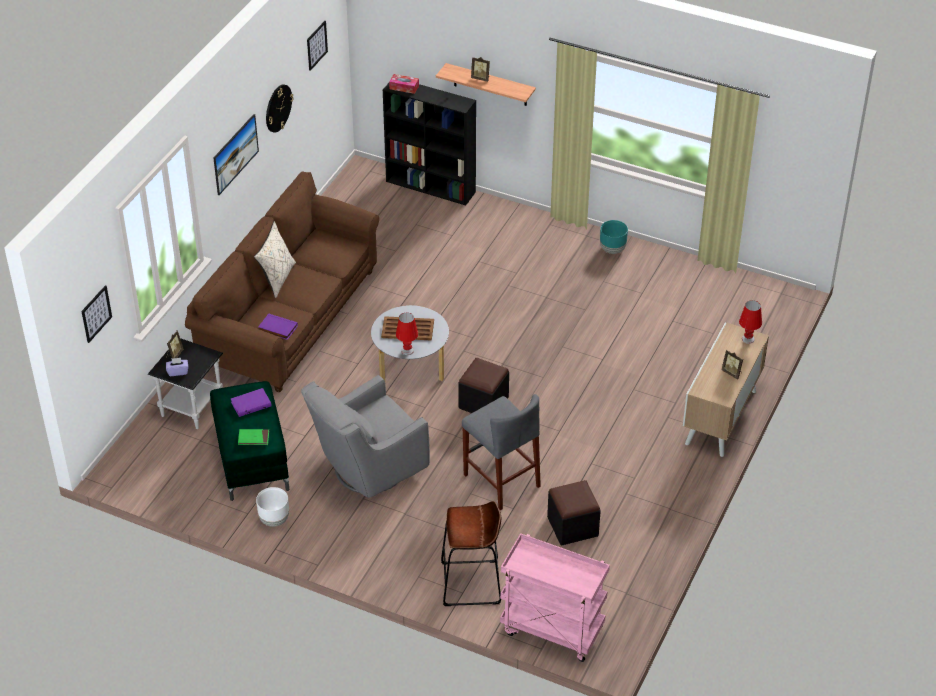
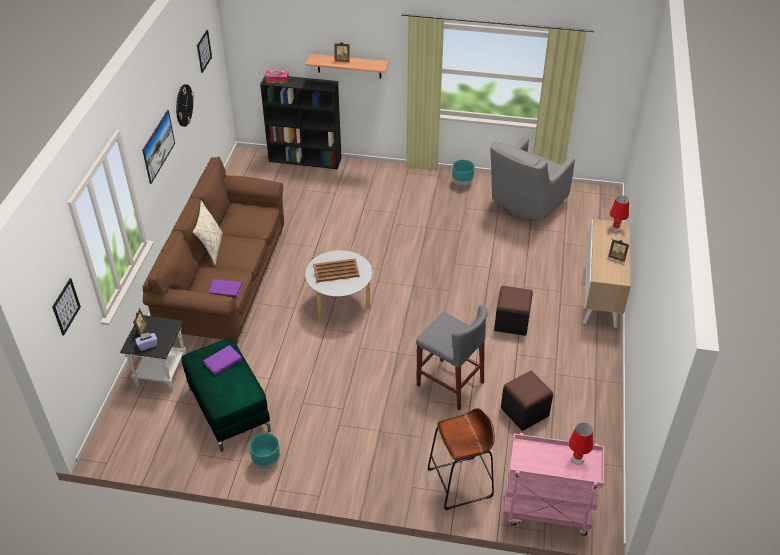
camera: 15 degrees left, 0 degrees up
(253, 438) = (234, 392): green book -> none
(274, 520) = (266, 462): white planter -> turquoise planter
(367, 469) = (333, 398): grey armchair -> grey armchair (525, 206)
(407, 350) = (342, 288): red table lamp -> red table lamp (577, 458)
(483, 402) = (410, 320): black ottoman -> black ottoman (512, 322)

